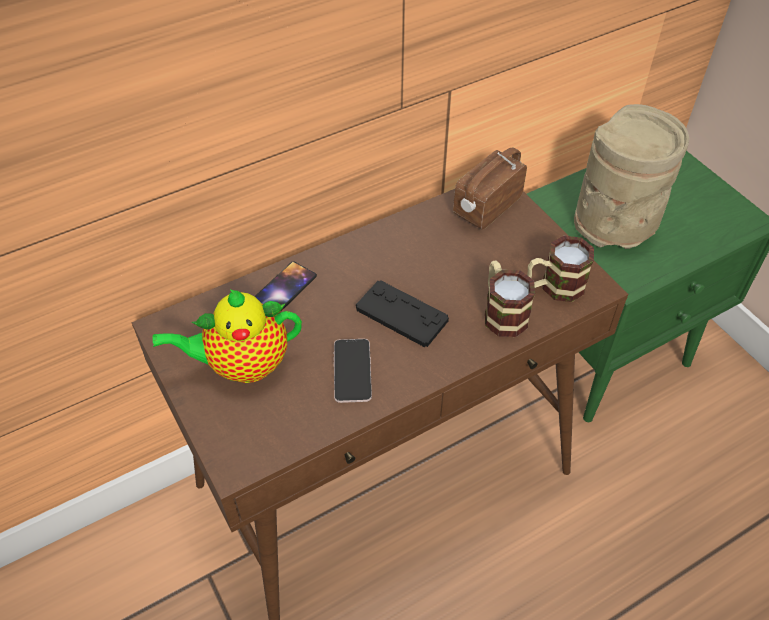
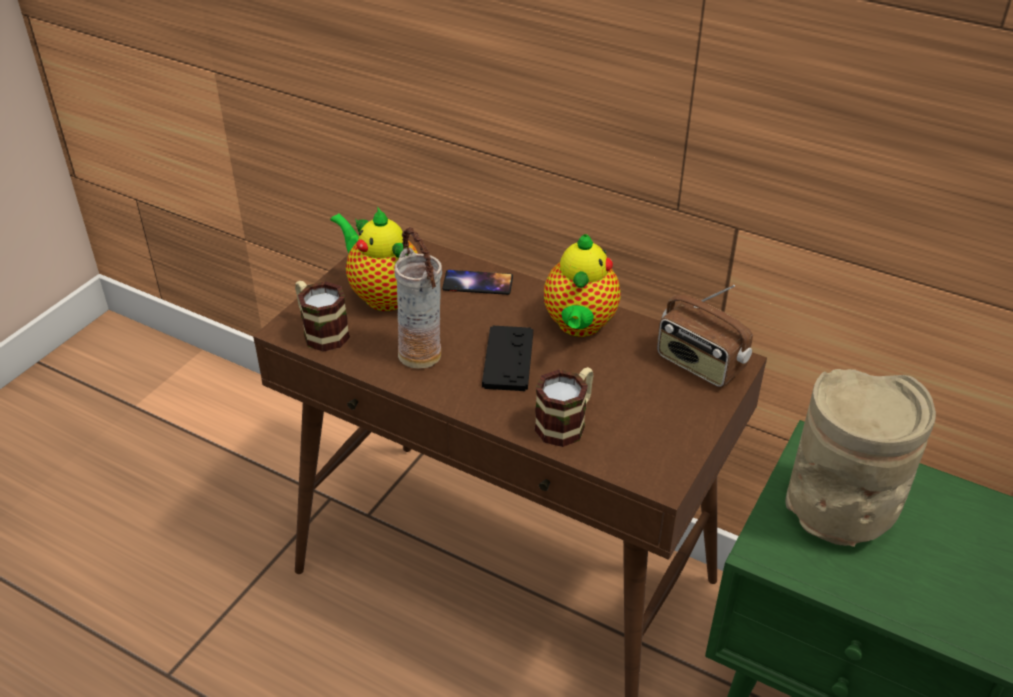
camera: 60 degrees right, 10 degrees down
(352, 371) = (422, 354): phone -> vase
(392, 251) = (579, 326): none -> teapot
(486, 207) = (699, 365): radio -> radio turned 150 degrees counterclockwise
(554, 287) = (633, 448): mug -> mug (320, 331)

